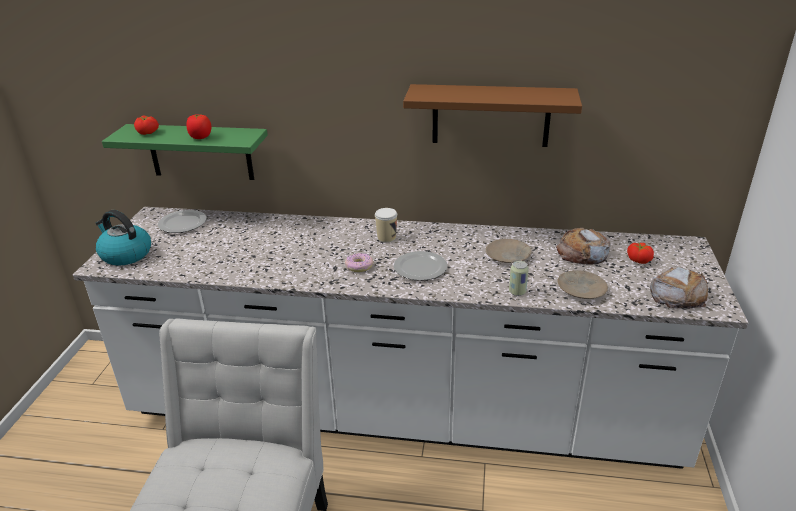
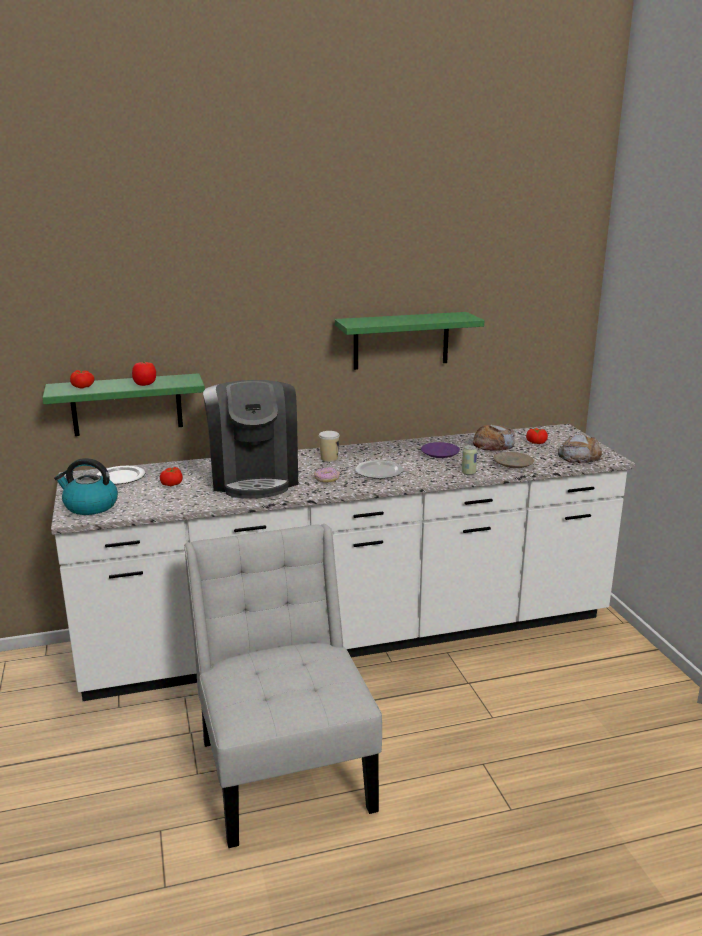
camera: 25 degrees left, 10 degrees down
(216, 241) = (172, 484): none -> tomato
(293, 249) = (254, 478): none -> coffee machine
(490, 115) = (401, 340): brown shelf -> green shelf
(508, 256) = (440, 454): beige plate -> purple plate

